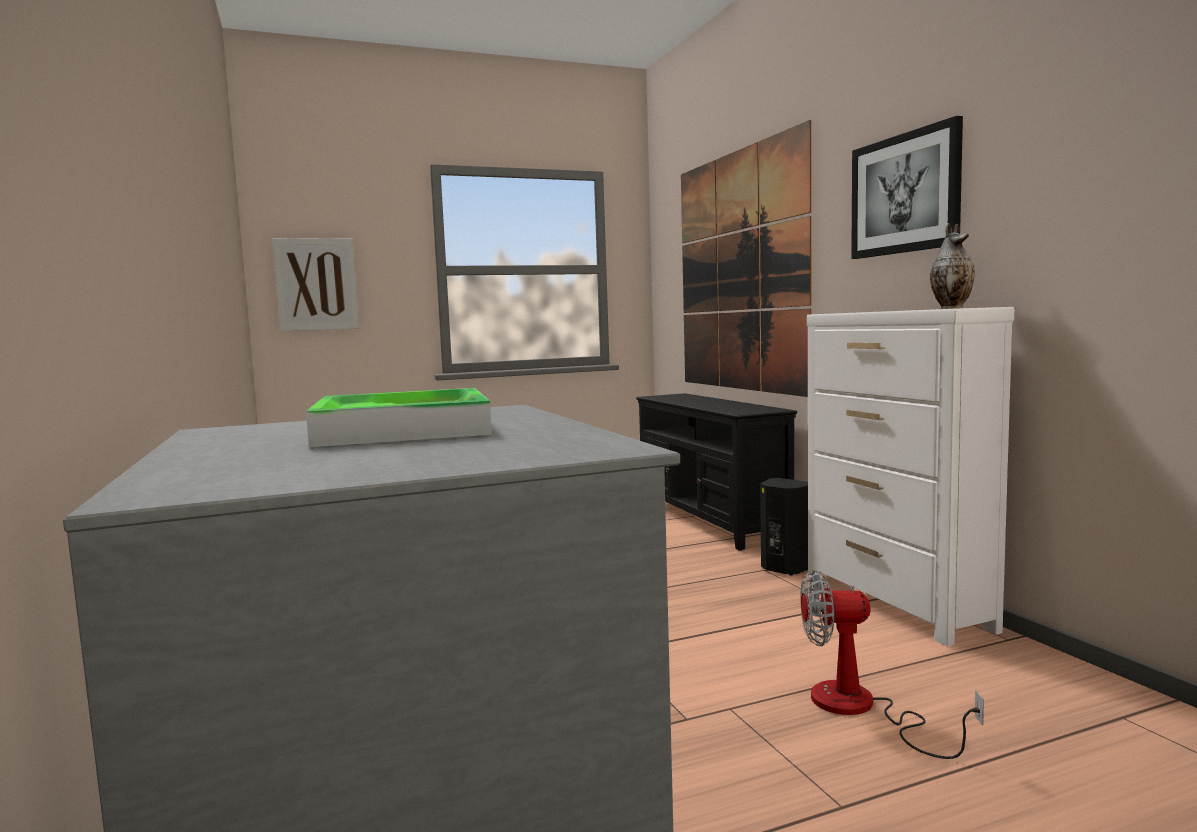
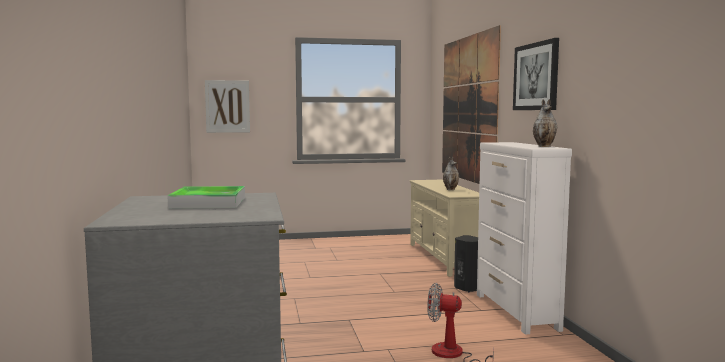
camera: 10 degrees right, 0 degrees up
(710, 520) = (444, 258): black tv stand -> beige tv stand
(722, 405) = (451, 189): none -> vase

